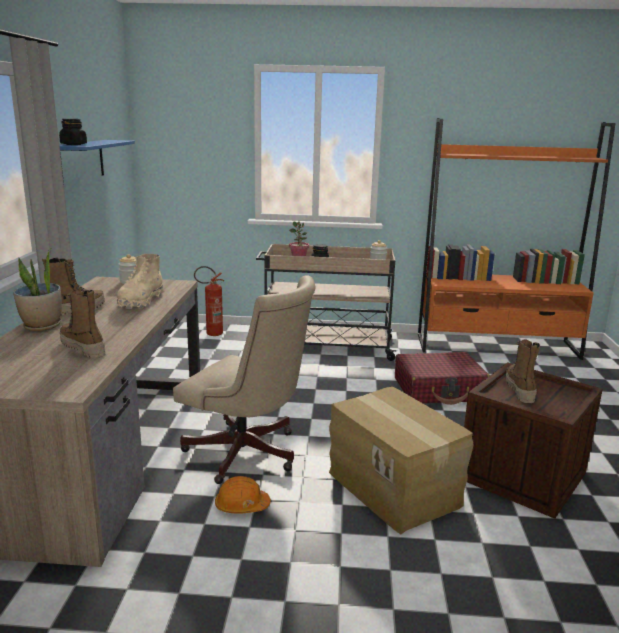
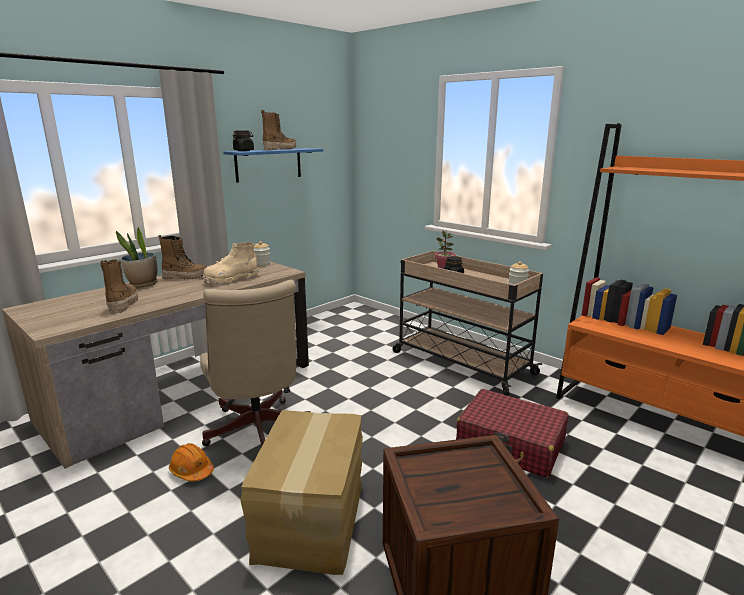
camera: 40 degrees right, 0 degrees up
(210, 334) = (383, 324): fire extinguisher -> none
(519, 389) = (451, 471): boot -> boot (280, 149)

